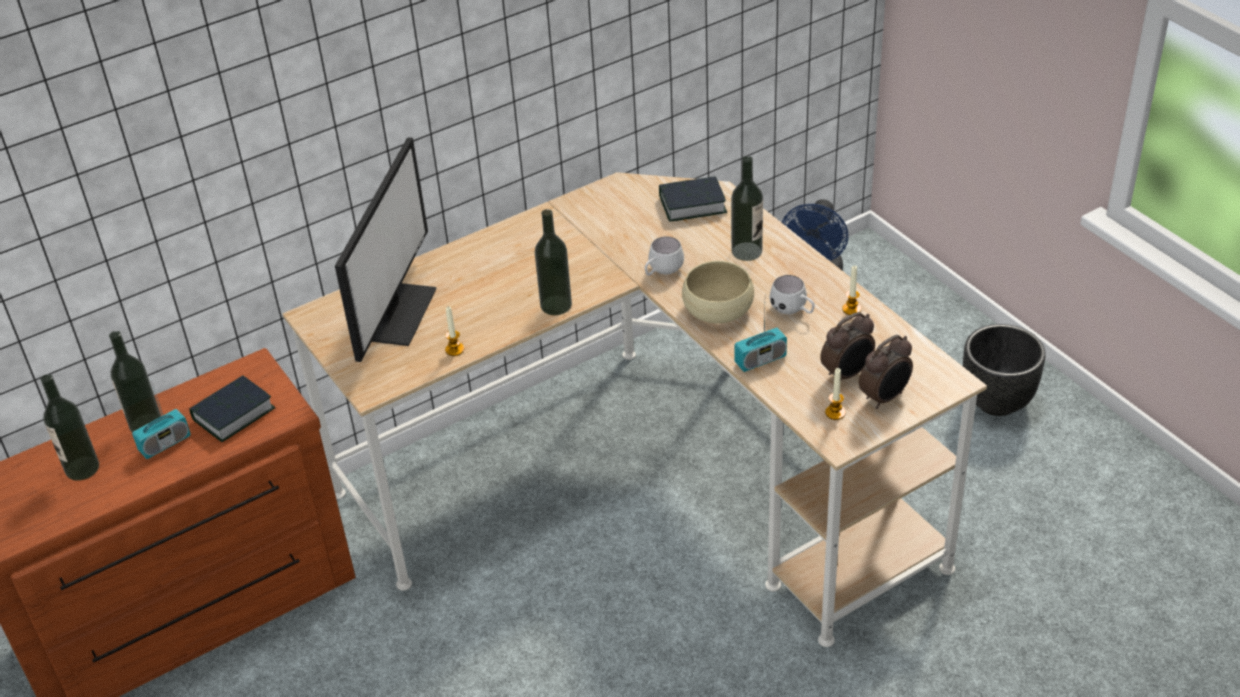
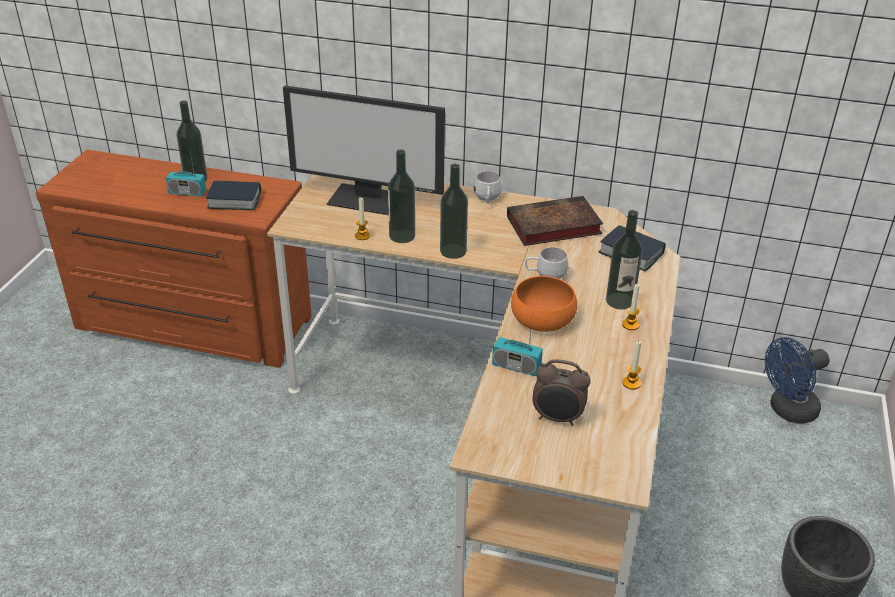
camera: 45 degrees right, 5 degrees down
(82, 468) = (142, 179): bottle -> bottle (402, 236)
(395, 312) = (368, 199): monitor -> monitor turned 45 degrees clockwise
(596, 225) = (551, 226): none -> book
(718, 309) = (542, 319): beige bowl -> orange bowl
(793, 310) = (589, 355): white mug -> white mug (487, 200)
(835, 413) = (507, 434): candle -> candle (630, 325)
(885, 398) = (557, 453): alarm clock -> none

